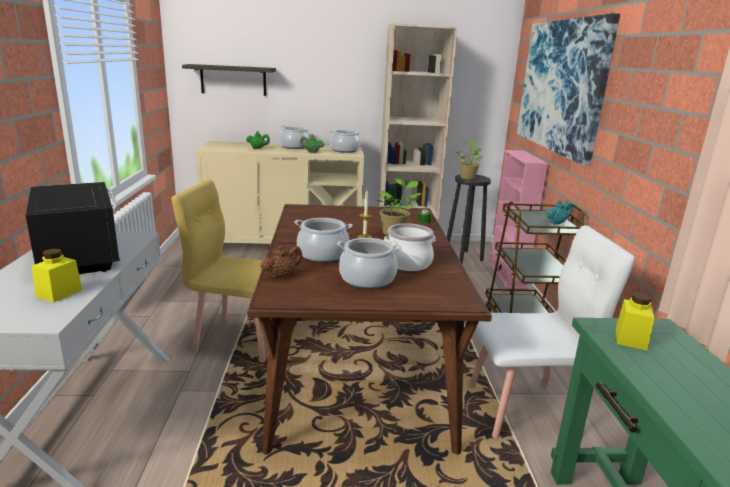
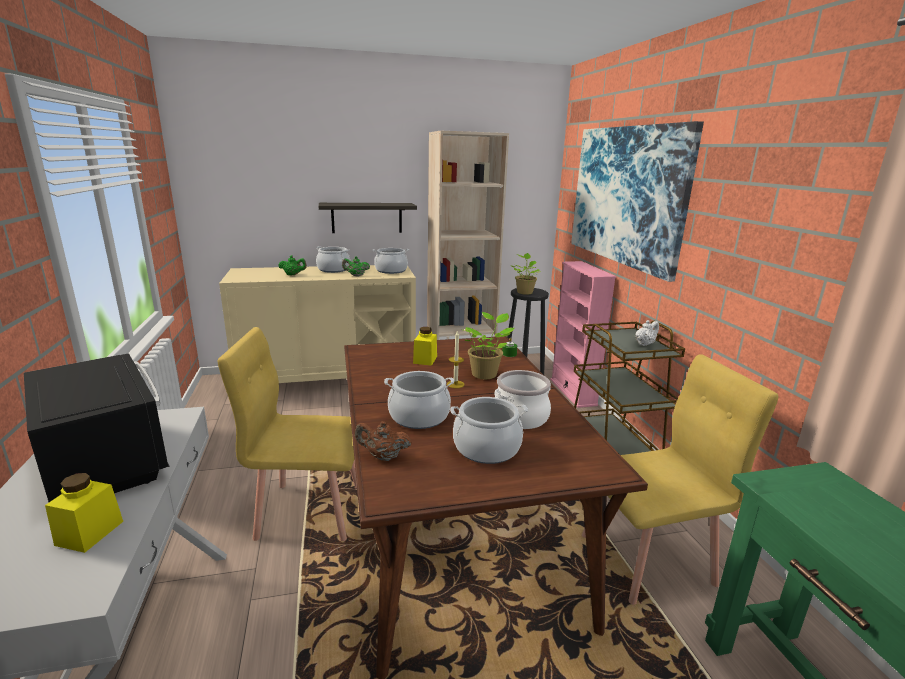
camera: 10 degrees left, 0 degrees up
(233, 80) = (256, 197): shelf -> shelf (367, 217)
(281, 276) = (383, 456): brown teapot -> brown teapot turned 120 degrees counterclockwise
(523, 409) = (648, 559): white chair -> yellow chair
(556, 223) = (644, 344): turquoise teapot -> white teapot
(630, 339) = (808, 498): yellow jar -> yellow jar (425, 360)

